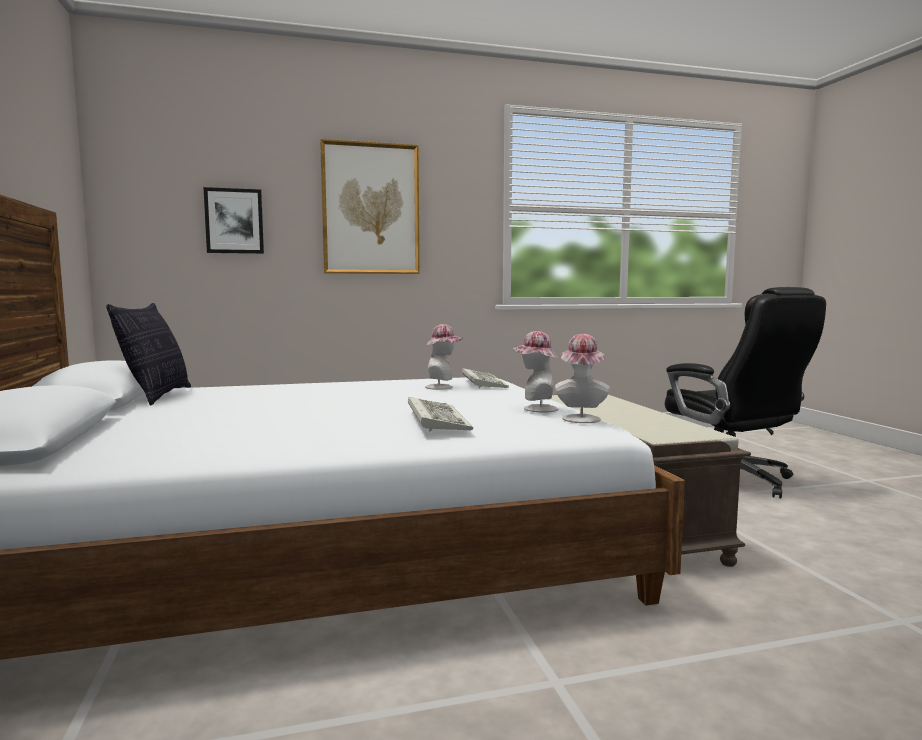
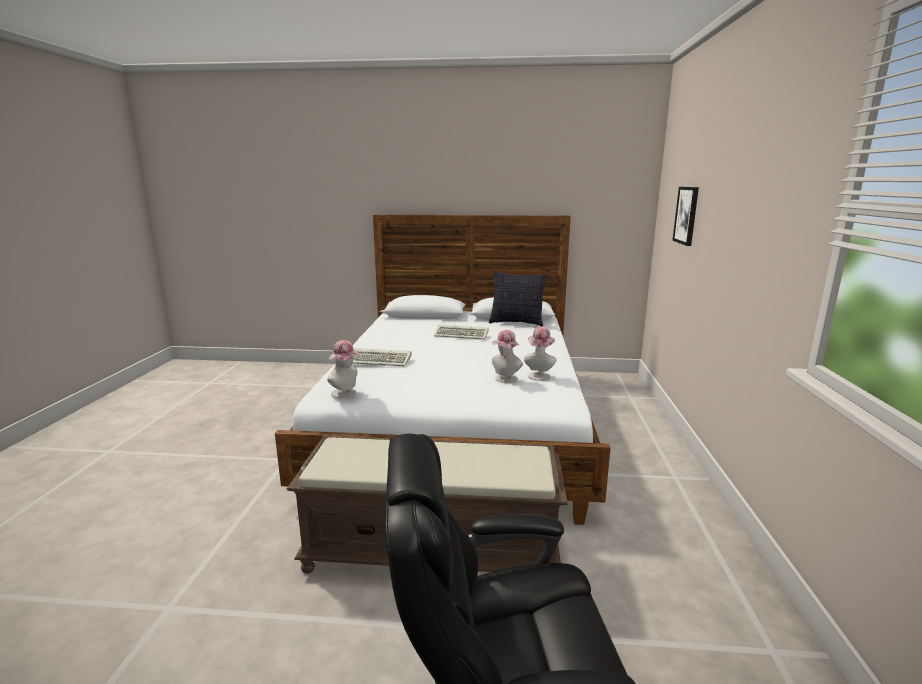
camera: 110 degrees right, 10 degrees up
(371, 209) = (739, 206): picture -> none
(482, 382) = (519, 394): keyboard -> keyboard (462, 335)
(536, 409) = (388, 389): hat -> hat (539, 375)

